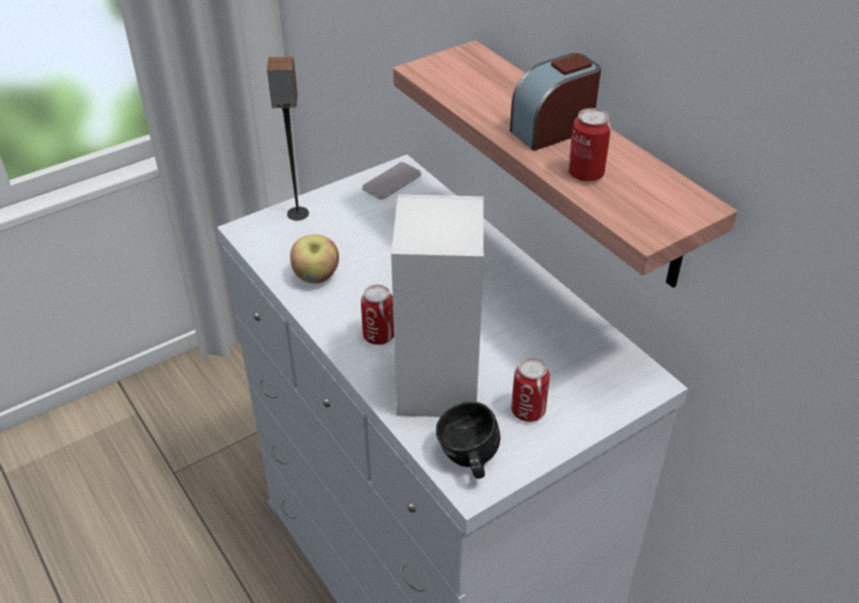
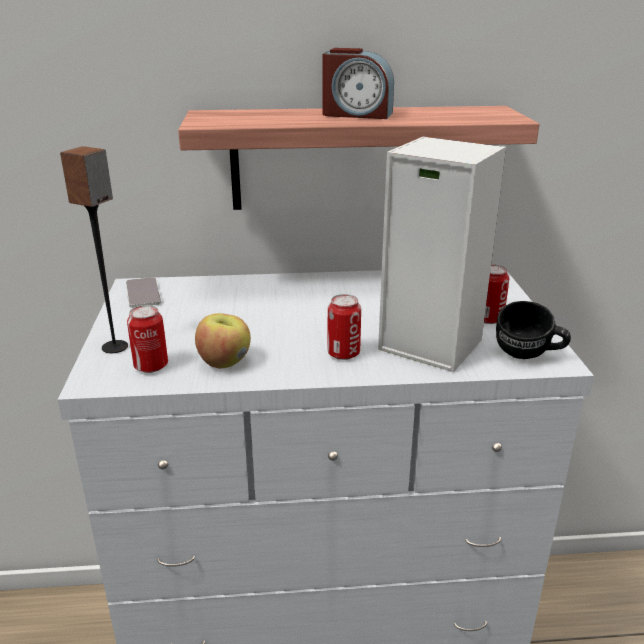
camera: 60 degrees left, 15 degrees down
(553, 129) = (357, 114): alarm clock -> alarm clock turned 75 degrees counterclockwise
(585, 173) = (426, 117): can -> can (151, 366)

